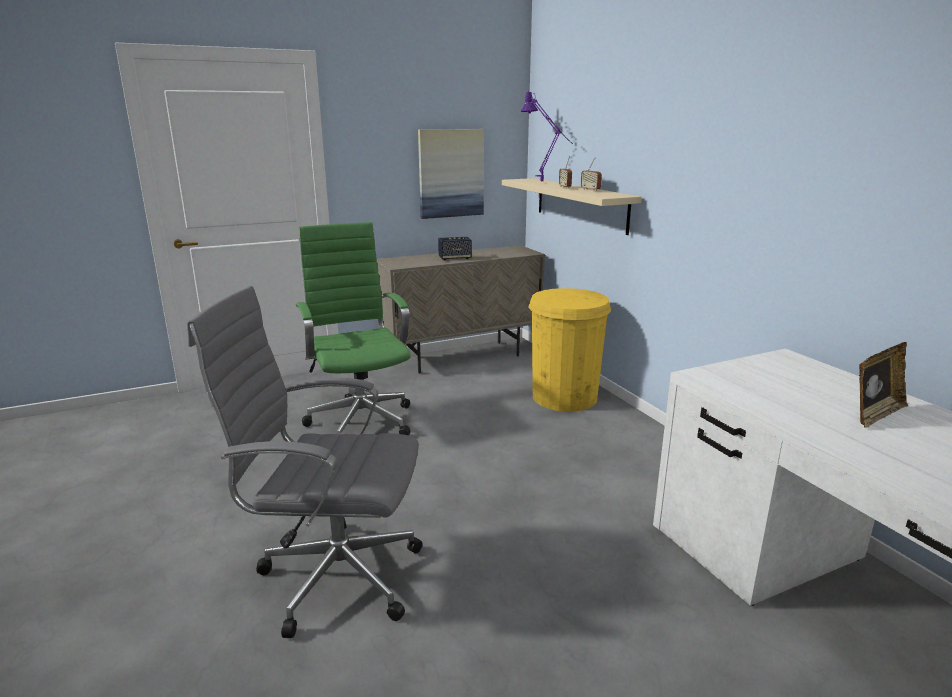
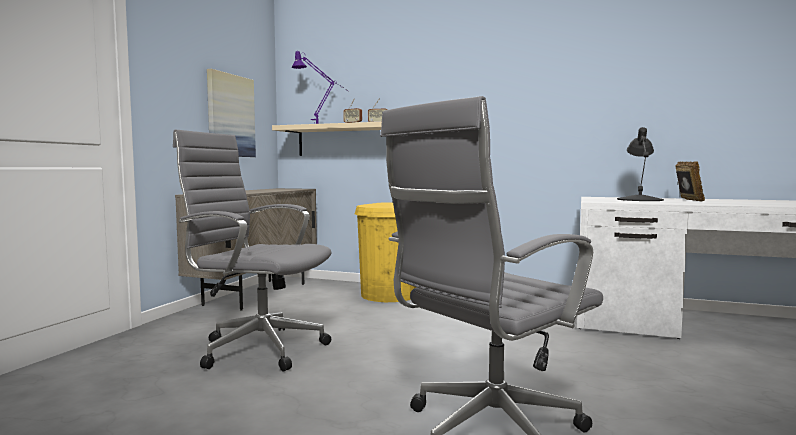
camera: 45 degrees left, 15 degrees down
(360, 420) = (257, 348): green office chair -> grey office chair
(455, 258) = (255, 191): speaker -> none
(806, 387) = (640, 199): none -> black table lamp

